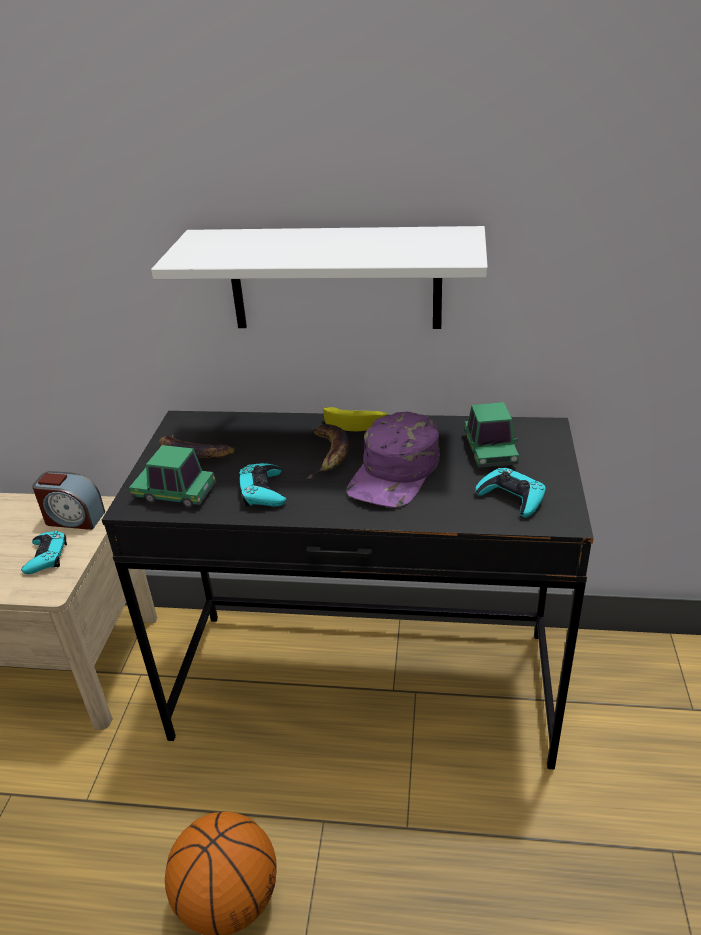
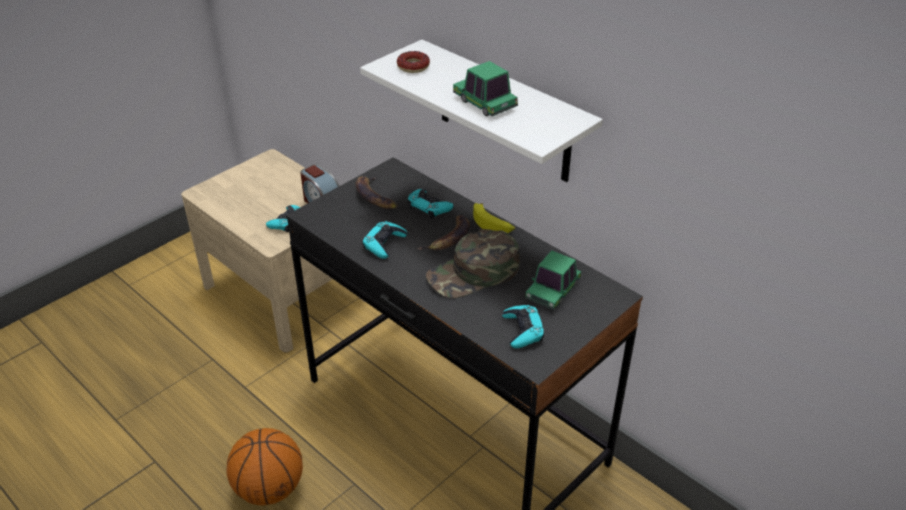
camera: 35 degrees right, 5 degrees up
(175, 493) = (337, 218): toy car -> toy car (485, 103)
(217, 249) = (413, 66): none -> donut
(269, 437) = (429, 207): none -> turquoise game controller
(395, 472) = (474, 273): purple cap -> green cap

